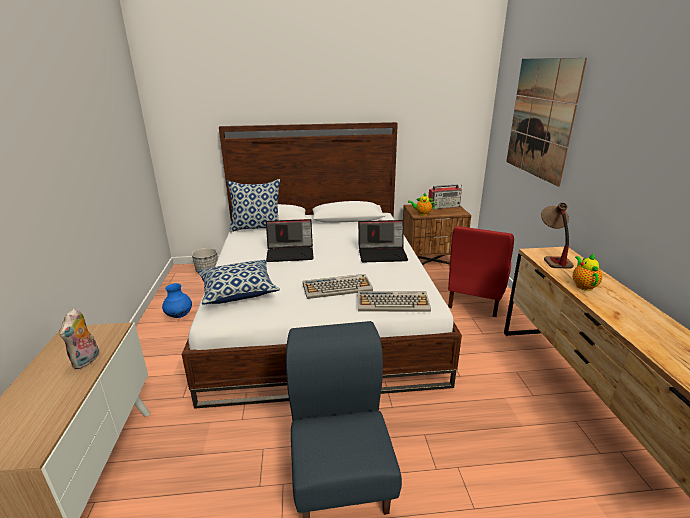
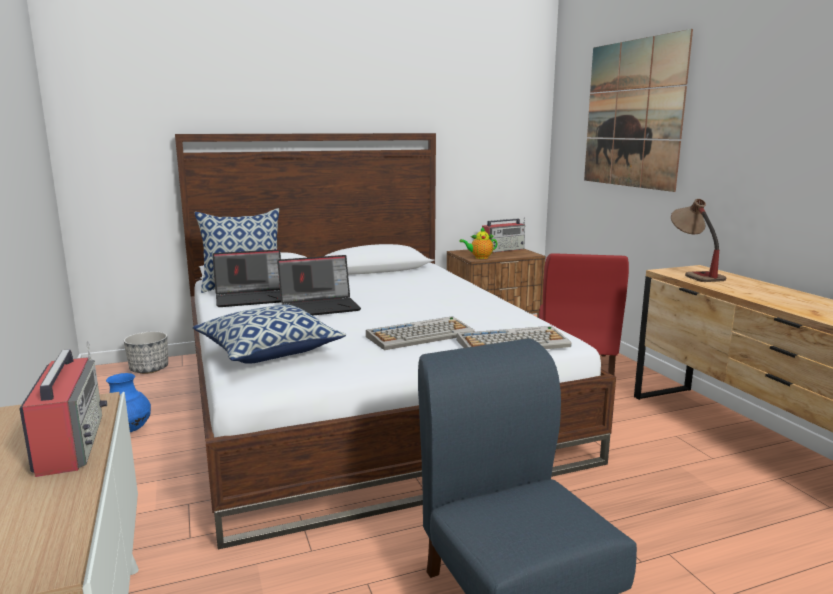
camera: 15 degrees left, 10 degrees down
(87, 361) = (70, 443): plush toy -> radio
(383, 254) = (457, 299): laptop -> laptop (252, 298)
(583, 285) = (753, 293): teapot -> none

